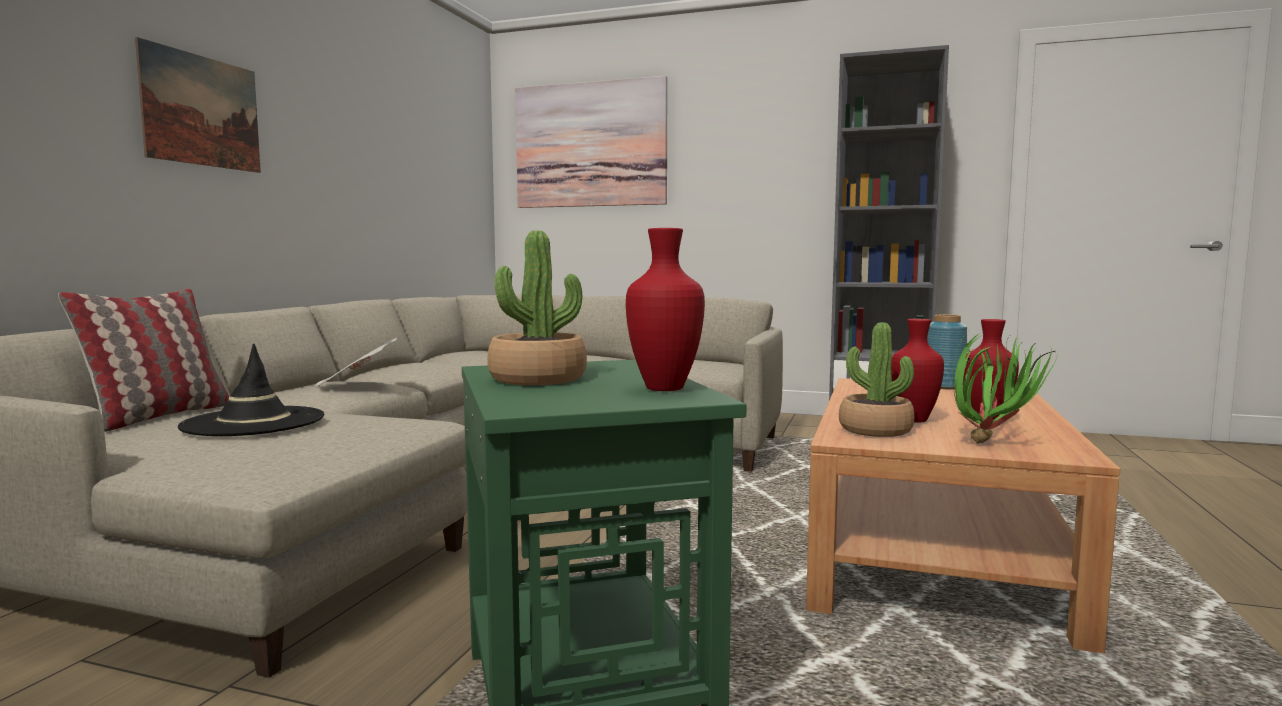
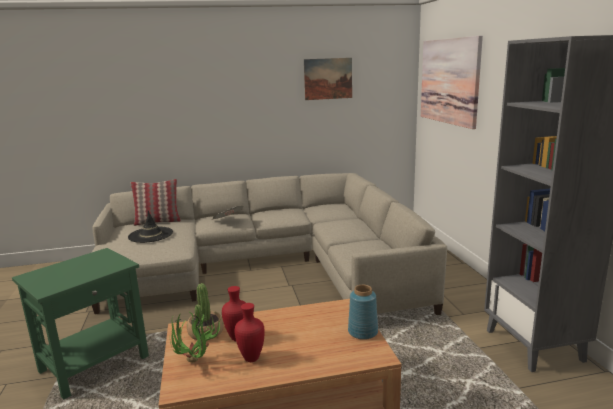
camera: 60 degrees right, 10 degrees up
(202, 111) = (207, 104): picture -> picture (328, 78)
(537, 379) = (79, 263): potted plant -> none
(666, 388) = (63, 283): red vase -> none

